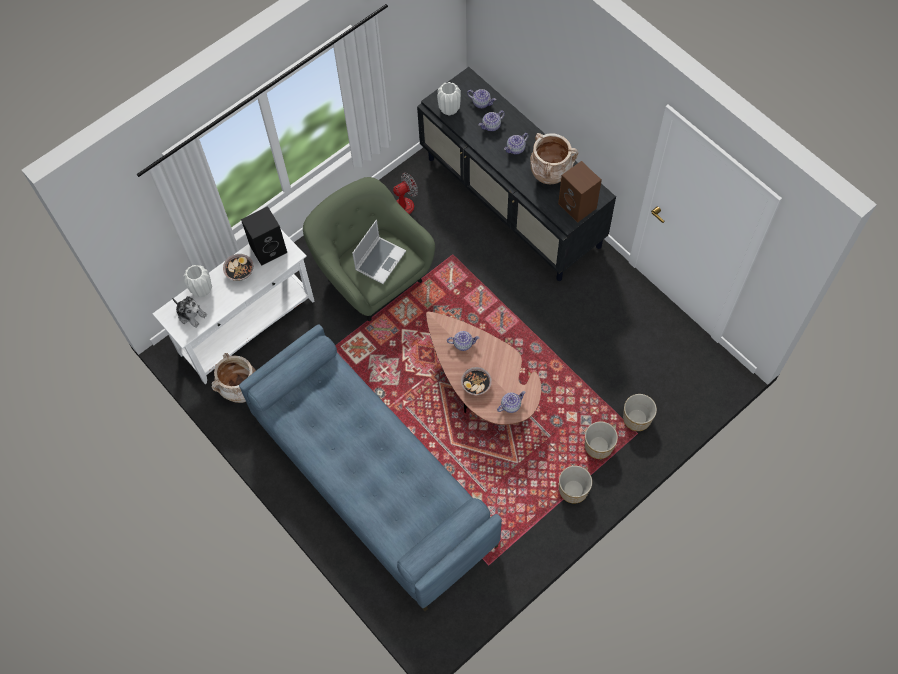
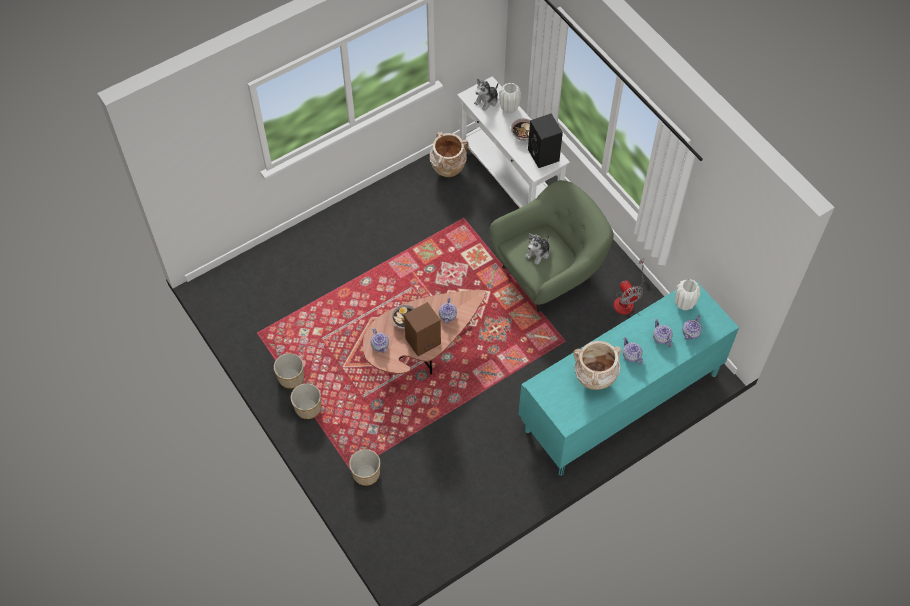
camera: 95 degrees right, 5 degrees down
(372, 479) = (350, 257): blue sofa -> none
(380, 260) = (538, 253): laptop -> plush toy
(511, 203) = (619, 400): black cabinet -> turquoise cabinet
(578, 206) = (557, 401): brown speaker -> brown speaker (422, 342)
(598, 446) = (345, 435): planter -> planter (291, 377)

